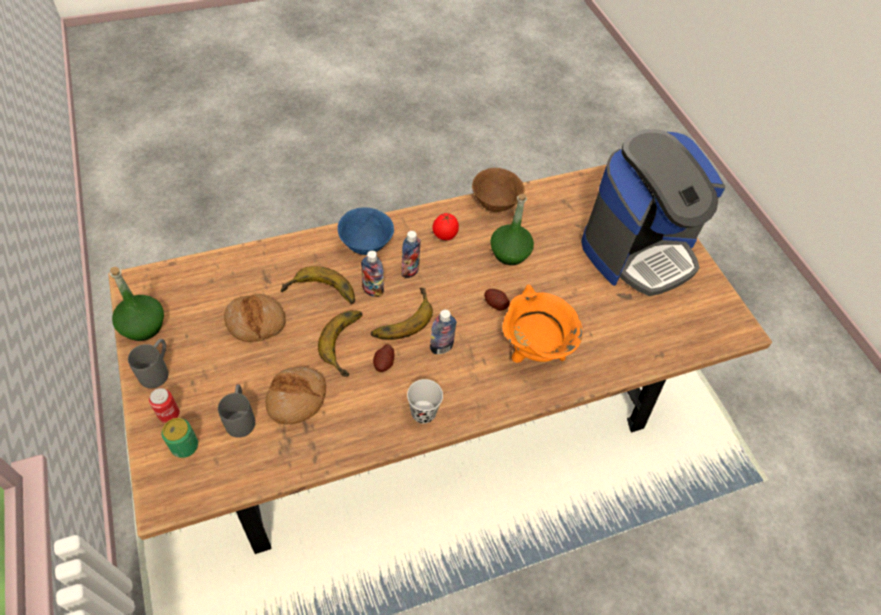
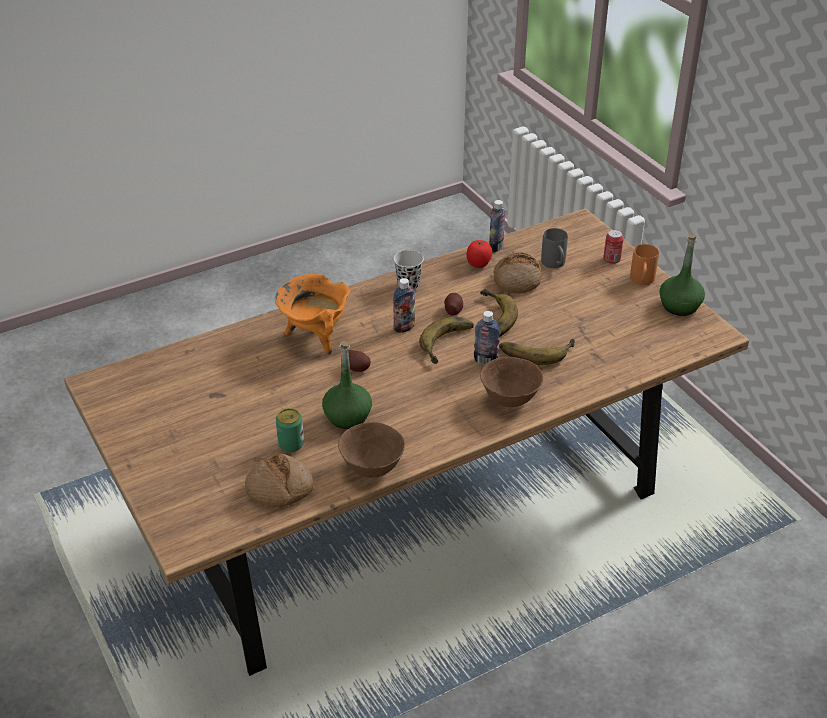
camera: 175 degrees right, 15 degrees down
(158, 370) = (642, 281): grey mug -> orange mug
(185, 446) = (586, 246): can -> can (291, 444)
(256, 322) = (583, 322): bread -> bread (279, 489)
(366, 246) = (509, 399): blue bowl -> brown bowl
(410, 271) = (453, 383): bottle -> bottle (496, 247)
(444, 235) = (426, 423): tomato -> tomato (479, 264)
(638, 250) = (192, 443): coffee machine -> none

